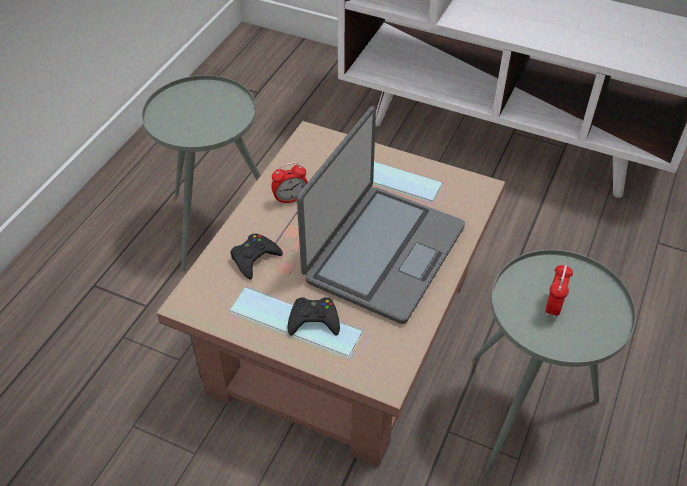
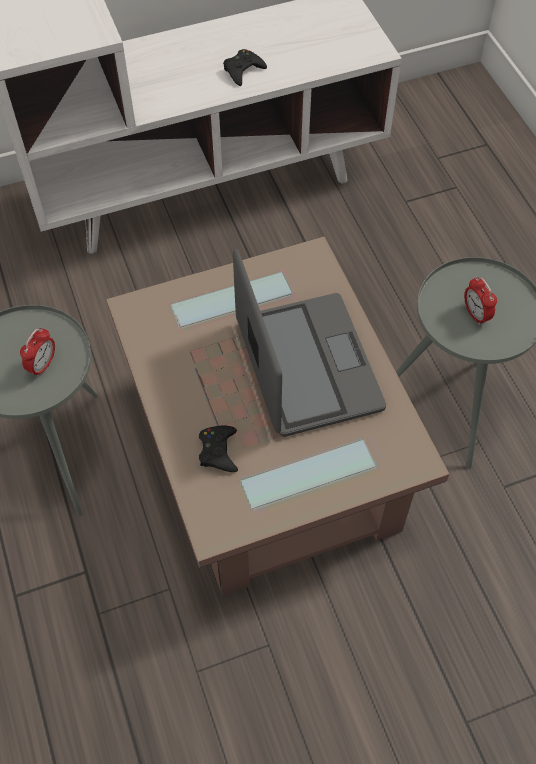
camera: 45 degrees left, 10 degrees up
(290, 199) = (184, 378): alarm clock -> alarm clock (43, 365)
(314, 320) = (322, 461): black game controller -> black game controller (243, 70)

